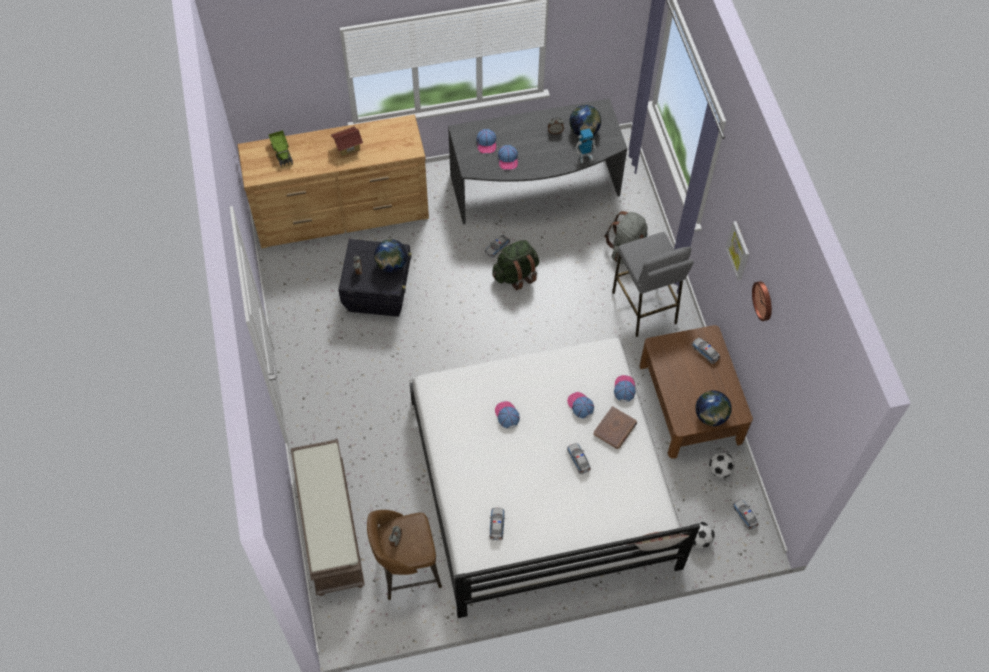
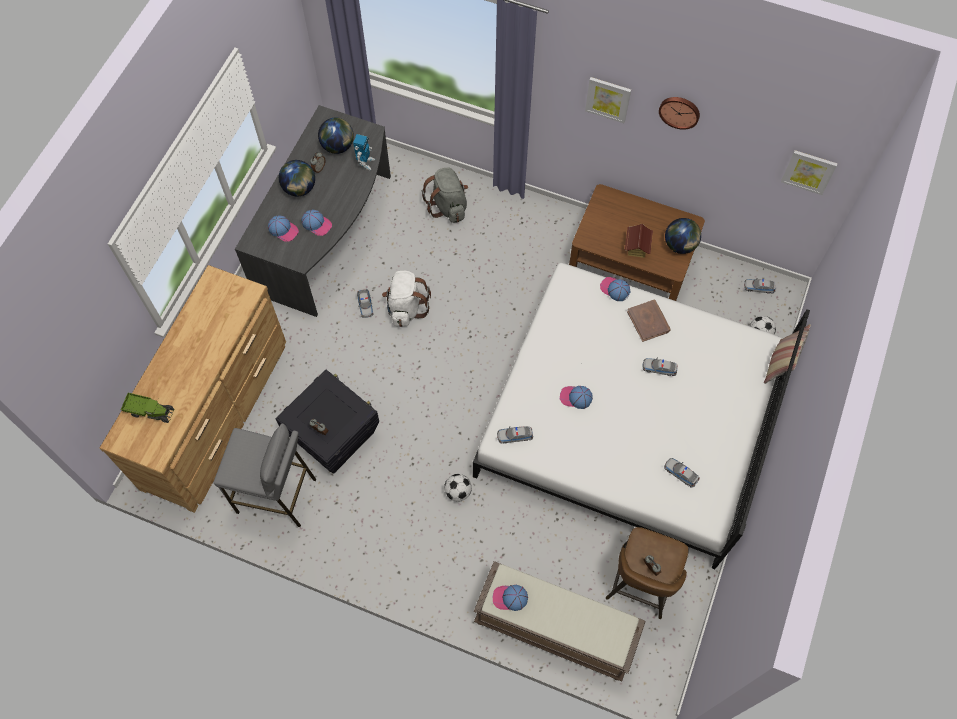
camera: 55 degrees left, 5 degrees up
(348, 147) = (197, 346): toy house -> toy house (636, 248)
(391, 265) = (337, 398): globe -> globe (299, 188)
(516, 275) = (406, 308): green backpack -> white backpack
(580, 405) = (607, 333): cap -> cap (510, 598)
(644, 308) = (517, 232): grey stool -> grey stool (277, 495)
(705, 352) = (617, 209): toy car -> toy car (515, 436)
(719, 470) = (707, 278): football -> football (458, 492)
(804, 433) = (808, 171): none -> picture

